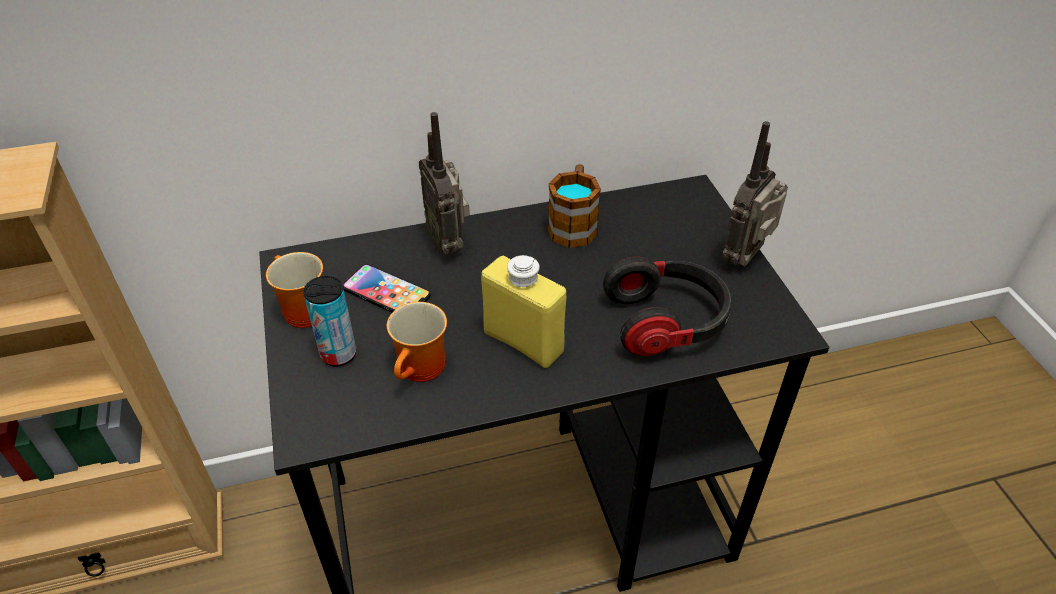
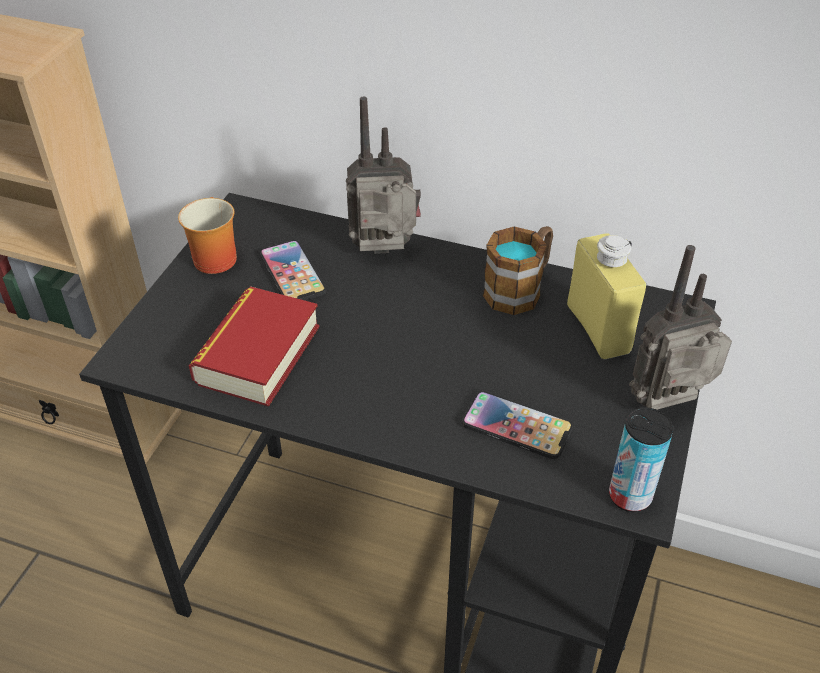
camera: 35 degrees right, 0 degrees up
(338, 354) = (206, 307): can -> can (629, 496)
(423, 370) = (258, 354): mug -> book
(448, 243) = (385, 254): radio -> radio turned 75 degrees clockwise
(523, 342) = (364, 374): yellow bottle -> yellow bottle (598, 328)
(666, 322) = (516, 426): headphones -> phone

